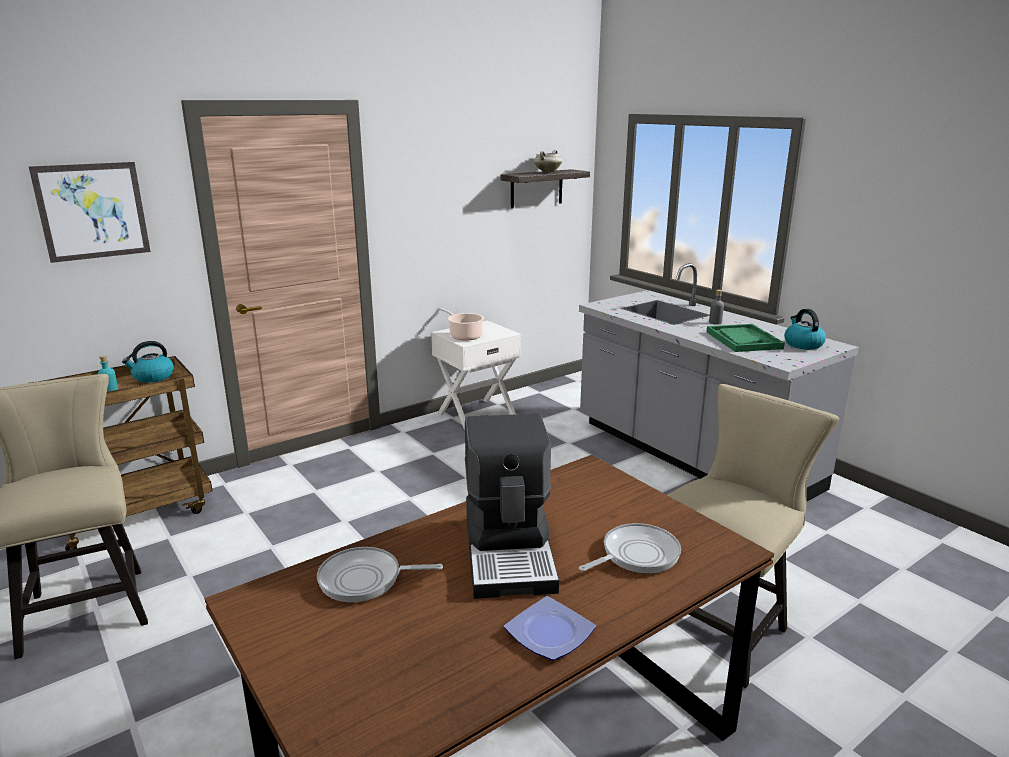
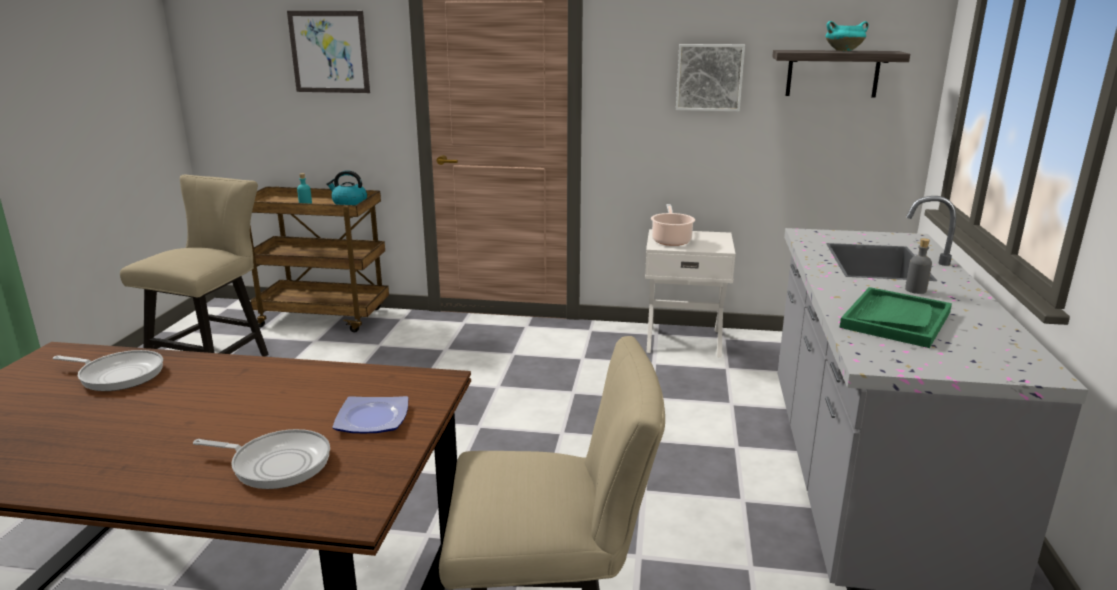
camera: 45 degrees right, 0 degrees up
(365, 579) = (118, 375): frying pan -> frying pan turned 150 degrees clockwise
(461, 199) = (709, 77): none -> picture
(511, 551) = (220, 407): coffee machine -> none
(547, 172) = (844, 51): white cooking pot -> turquoise cooking pot
(550, 634) = (87, 474): plate -> plate (370, 419)
(802, 344) = (982, 353): kettle -> none

